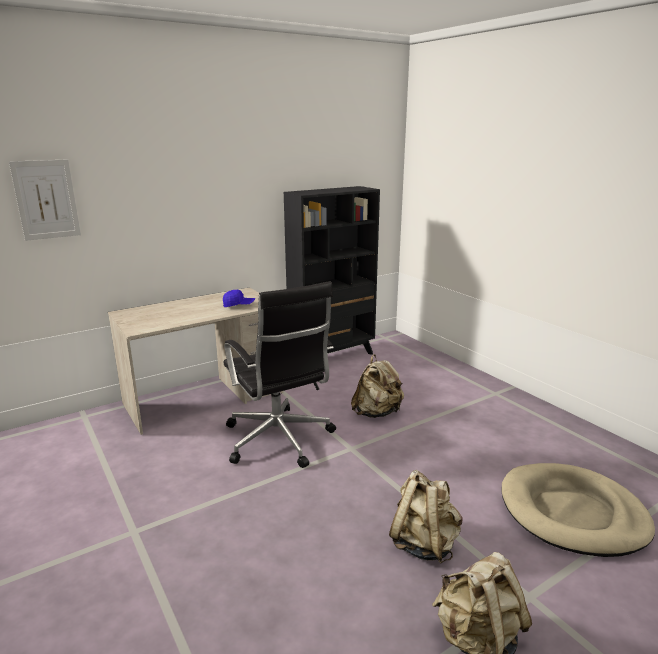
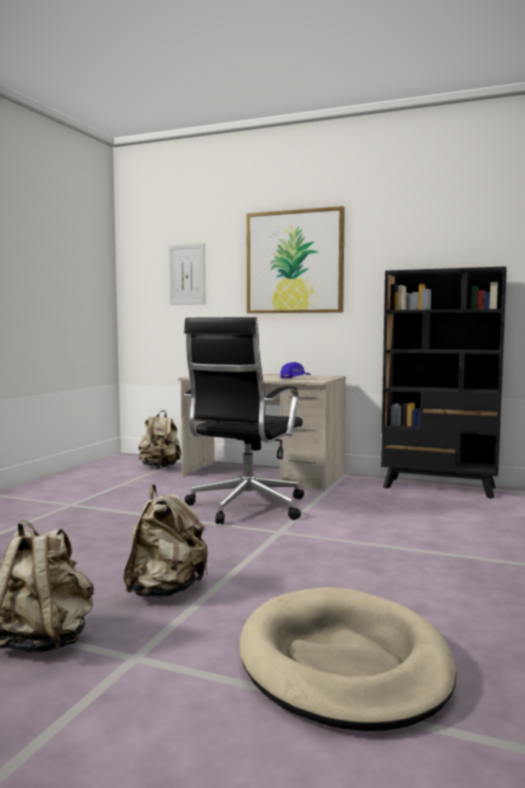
camera: 55 degrees right, 15 degrees down
(186, 181) = (294, 262): none -> picture
(377, 413) = (367, 526): beige backpack -> beige backpack (160, 467)

